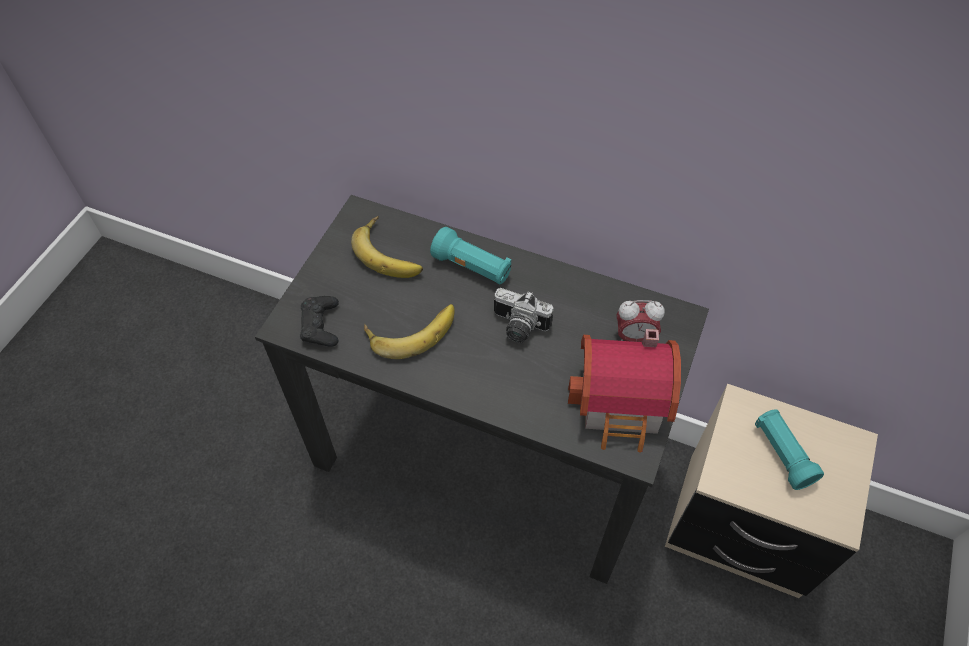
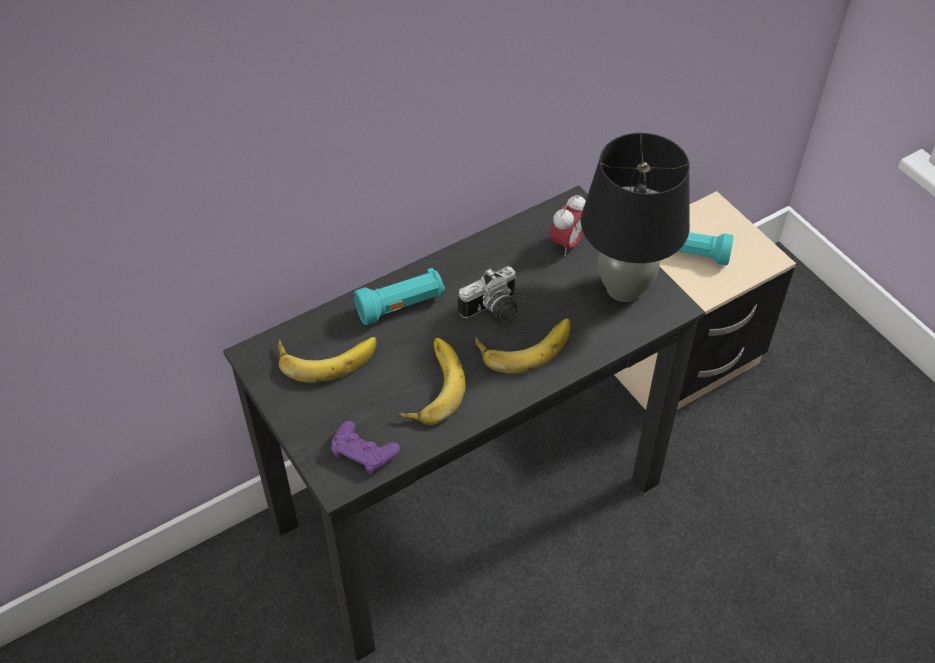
camera: 55 degrees left, 5 degrees down
(320, 325) = (363, 452): black game controller -> purple game controller
(501, 367) = (524, 344): none -> banana
(623, 405) = (624, 288): toy house -> black table lamp

